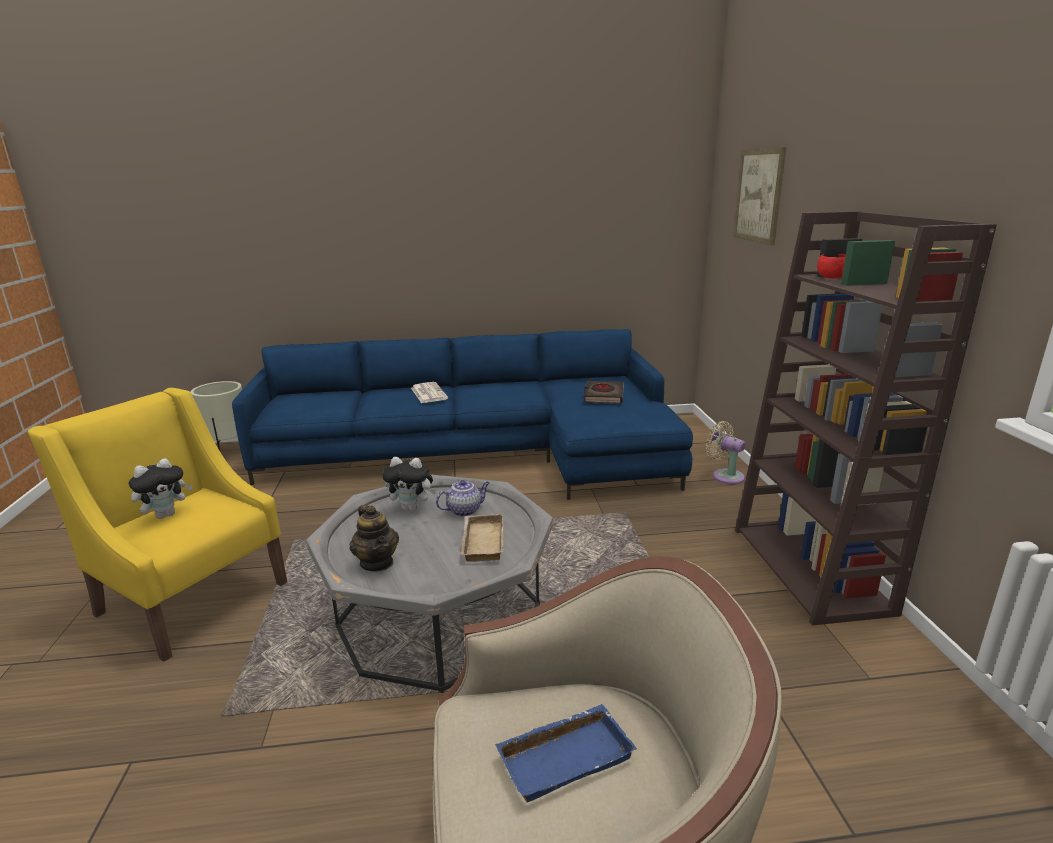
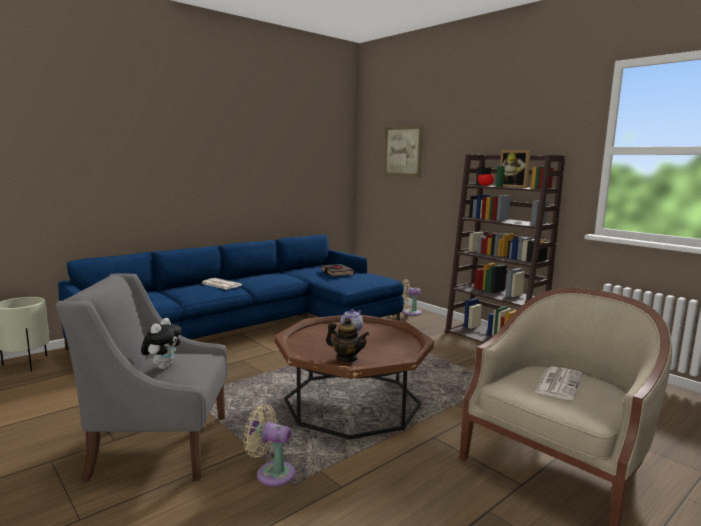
camera: 35 degrees left, 10 degrees down
(192, 597) = (159, 445): yellow armchair -> grey armchair
(228, 686) = (272, 473): none -> beige fan
(412, 508) = (319, 335): plush toy -> none
(440, 616) = (352, 403): grey coffee table -> brown coffee table
(481, 541) = (385, 339): beige tray -> none
(565, 755) = (558, 383): blue tray -> newspaper
(878, 288) = (514, 187): none -> picture frame

